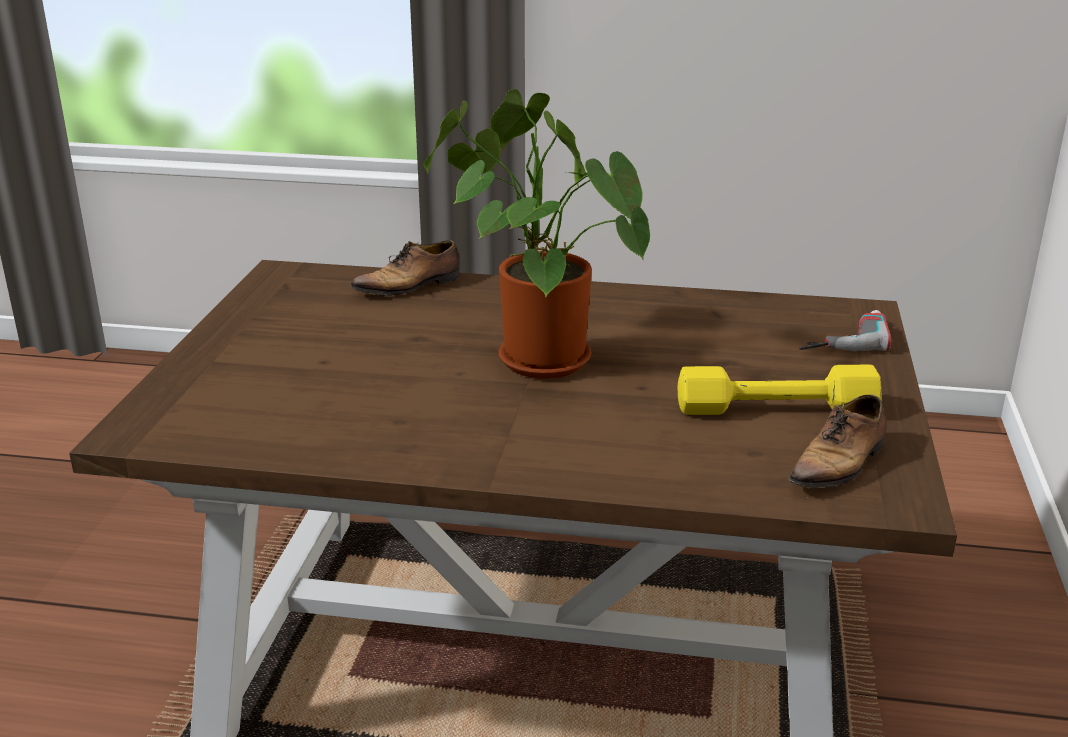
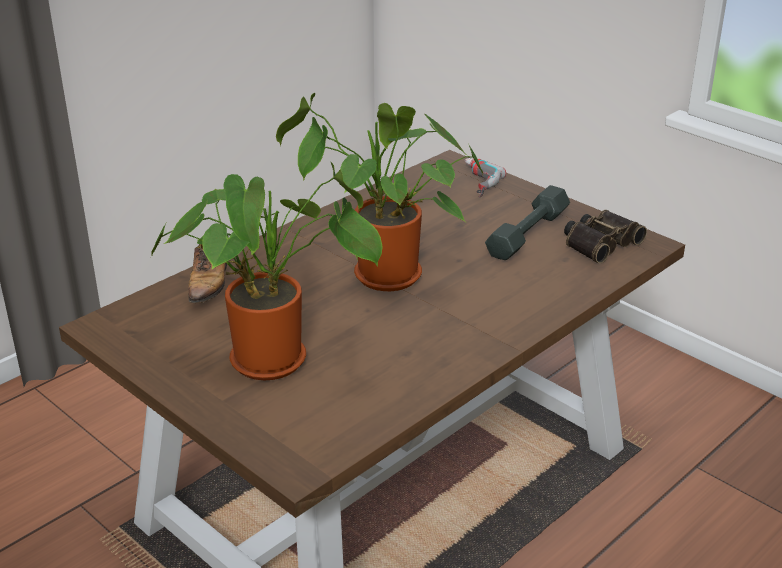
camera: 55 degrees left, 5 degrees up
(311, 361) = (277, 359): none -> potted plant
(776, 409) = (528, 233): yellow dumbbell -> grey dumbbell
(839, 464) = (599, 242): shoe -> binoculars

